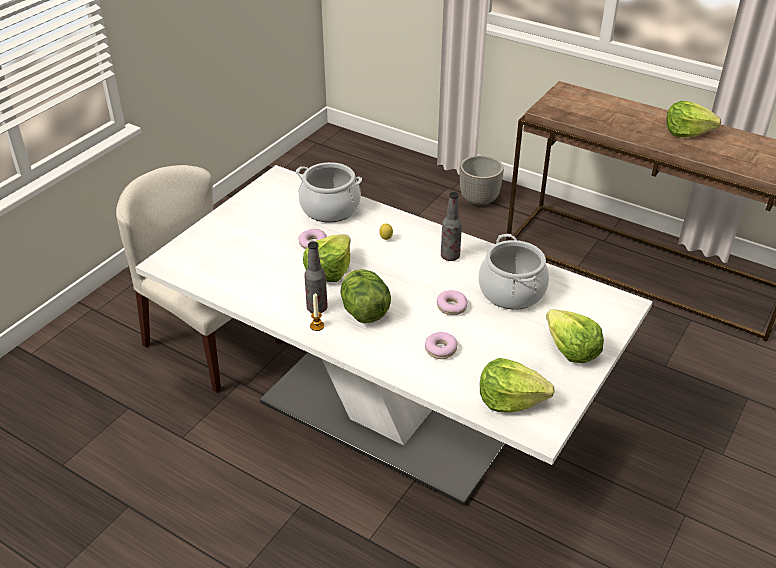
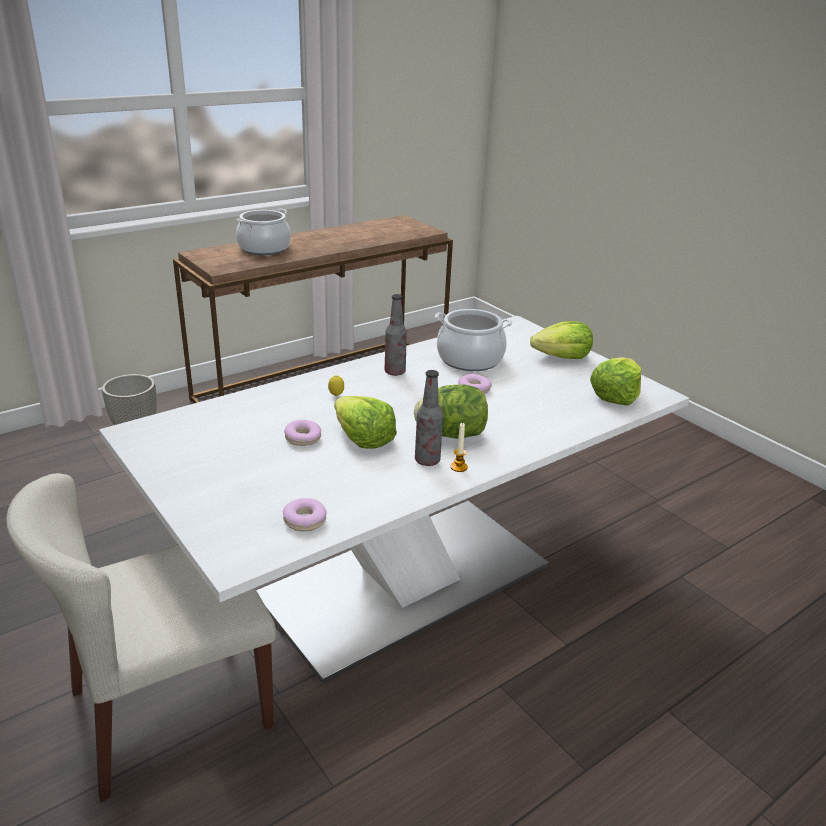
camera: 70 degrees left, 10 degrees down
(330, 208) = (243, 413): cooking pot -> cooking pot (264, 249)
(441, 349) = (534, 409): donut -> donut (304, 520)
(687, 132) = (325, 238): lettuce -> none

